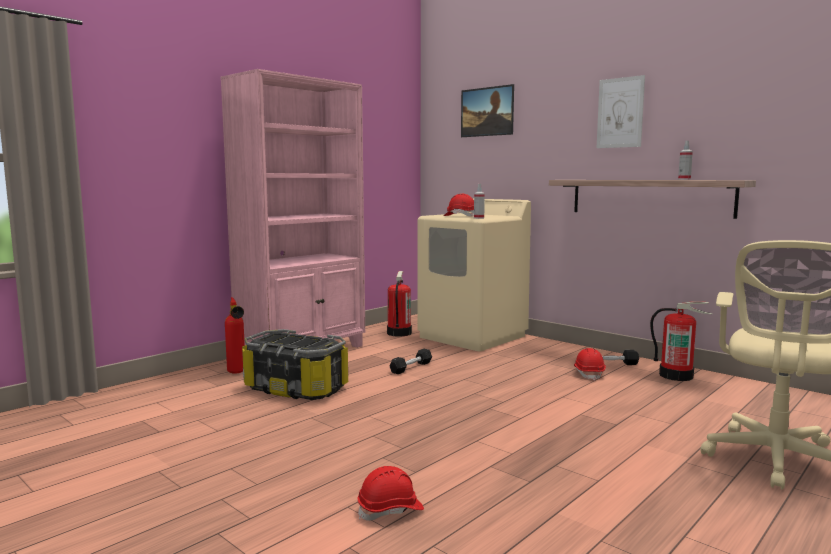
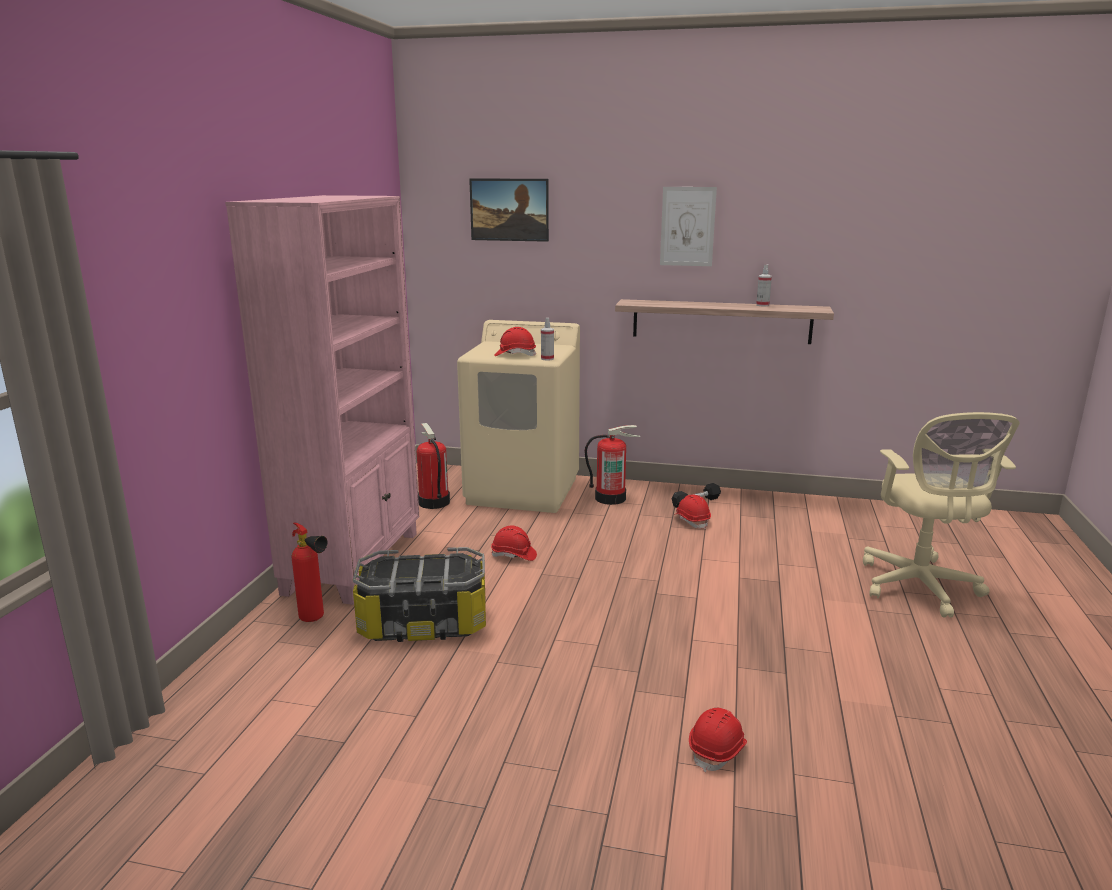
camera: 30 degrees left, 10 degrees up
(411, 367) = (514, 555): black dumbbell -> red hard hat
(676, 375) = (763, 505): fire extinguisher -> fire extinguisher (610, 498)

